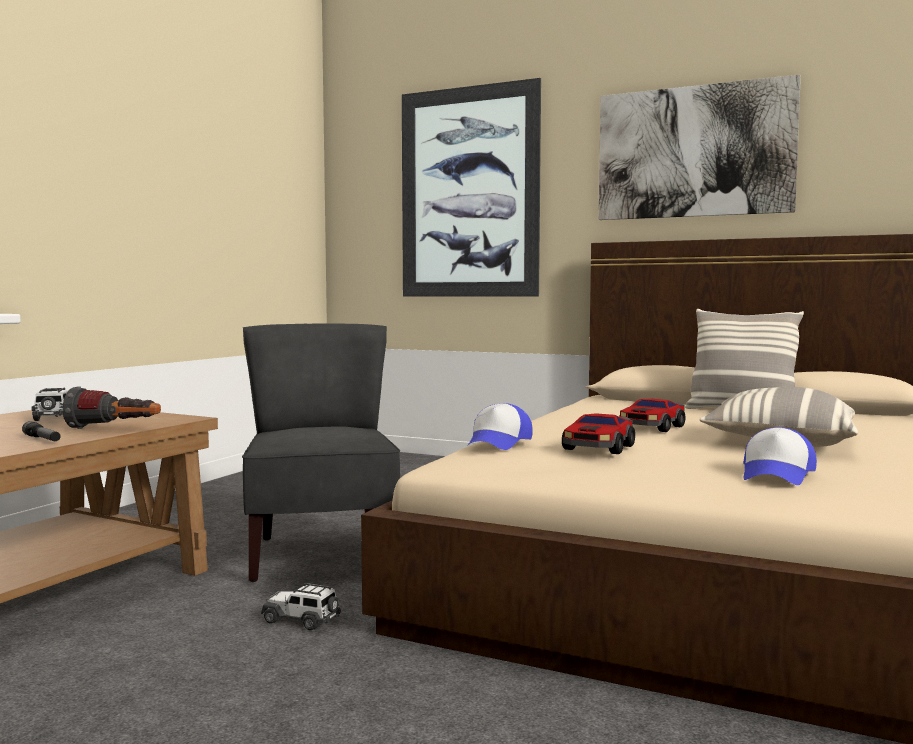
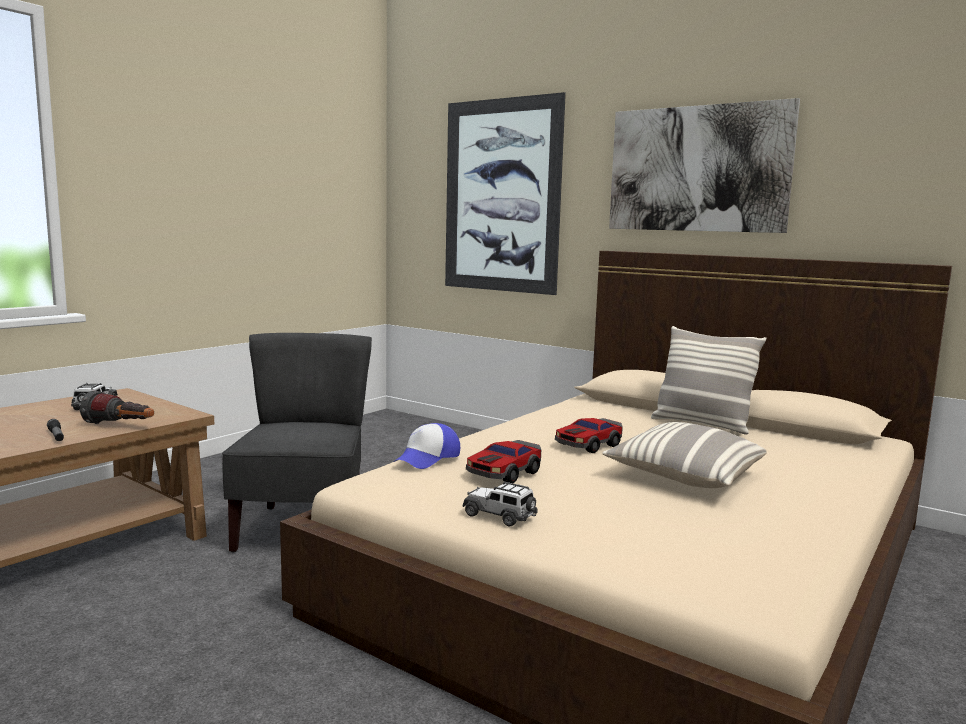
camera: 10 degrees right, 5 degrees up
(301, 620) = (245, 595): toy car -> toy car (500, 516)
(777, 475) = (630, 523): cap -> none

